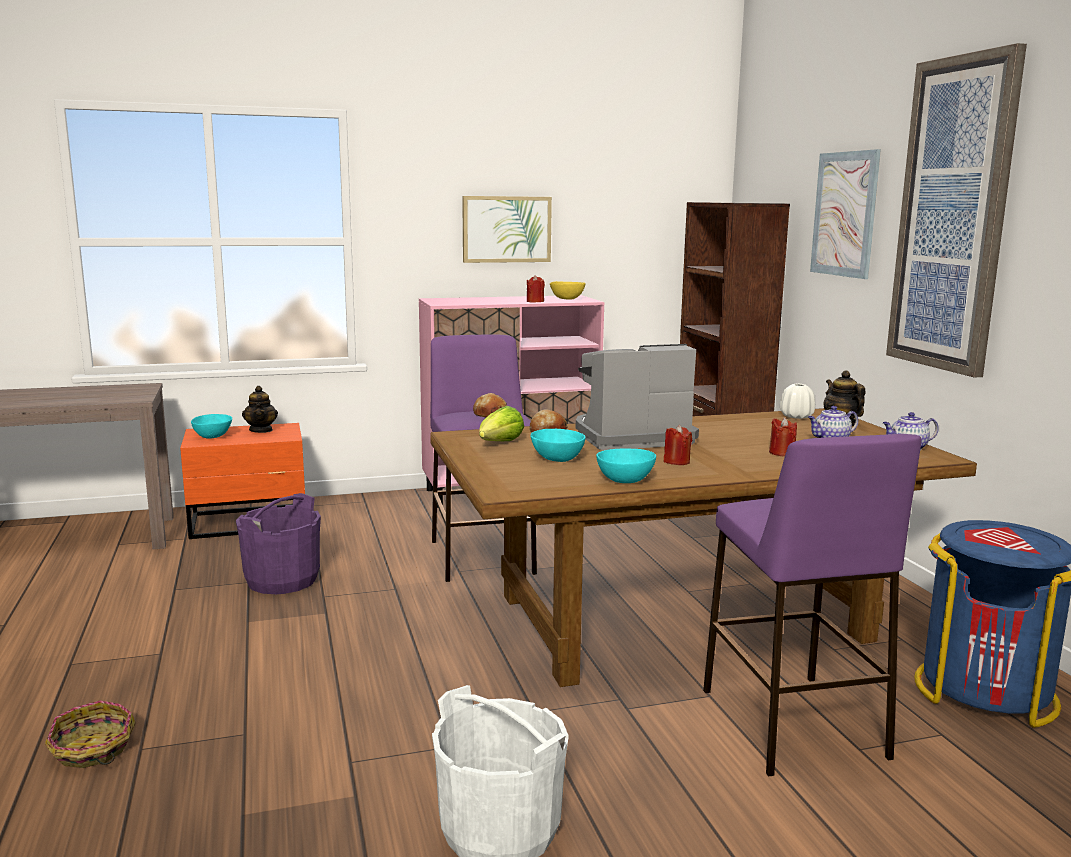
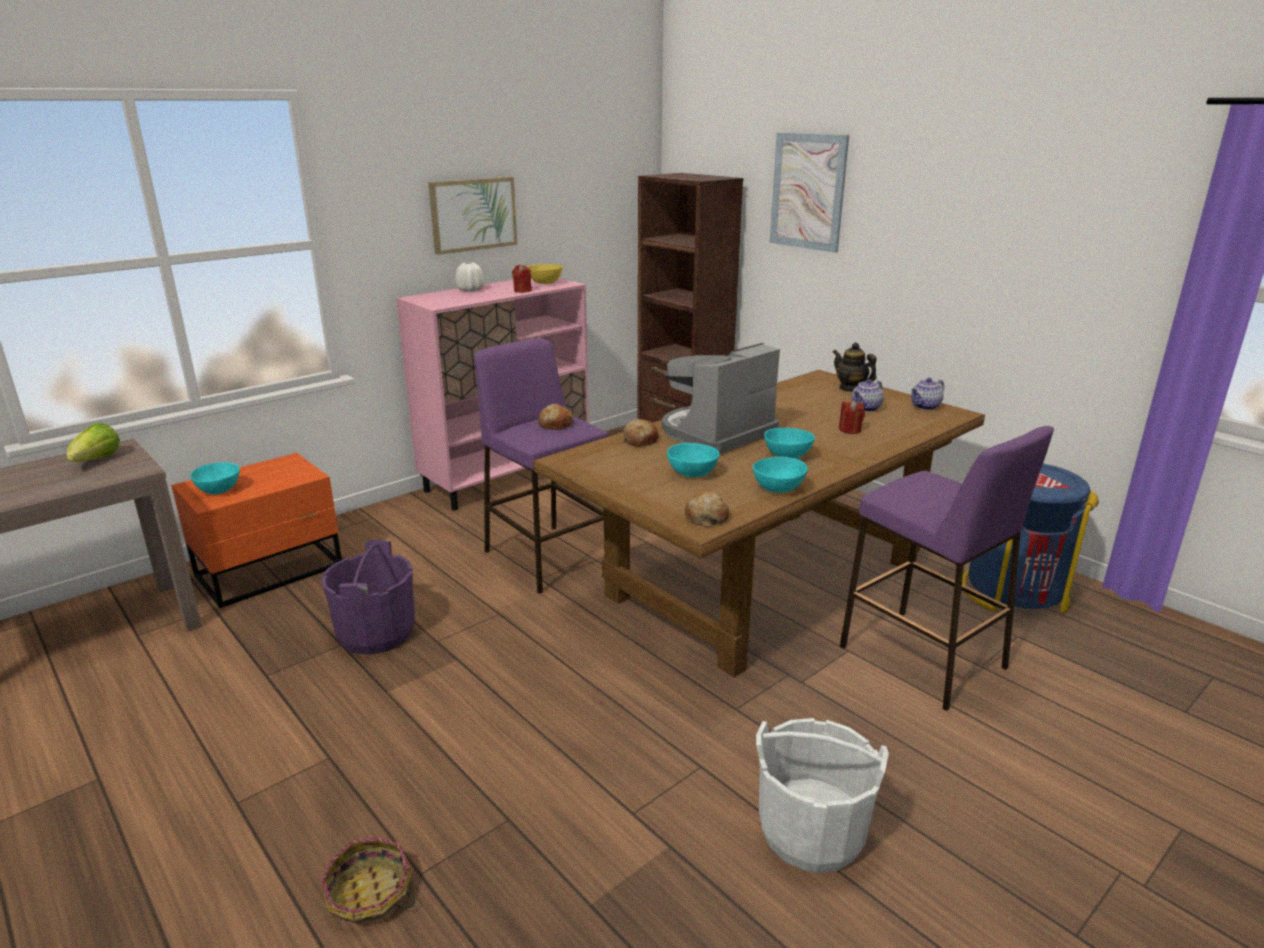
camera: 25 degrees left, 10 degrees up
(261, 430) = (267, 471): teapot -> none
(500, 444) = (618, 464): lettuce -> lettuce (96, 461)
(519, 487) = (706, 517): none -> bread
(676, 461) = (788, 456): red candle -> turquoise bowl
(796, 416) = (809, 384): white vase -> white vase (470, 290)
(953, 216) = (933, 202): picture -> none

